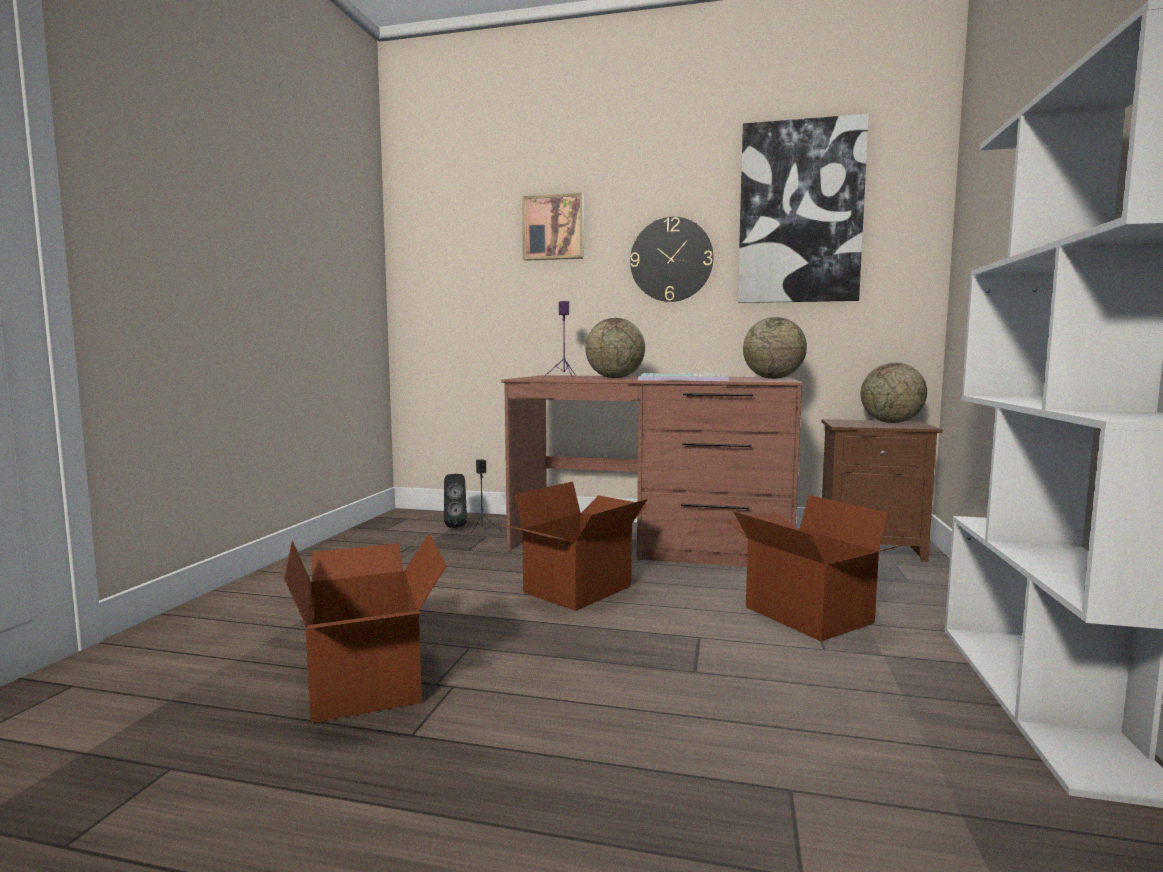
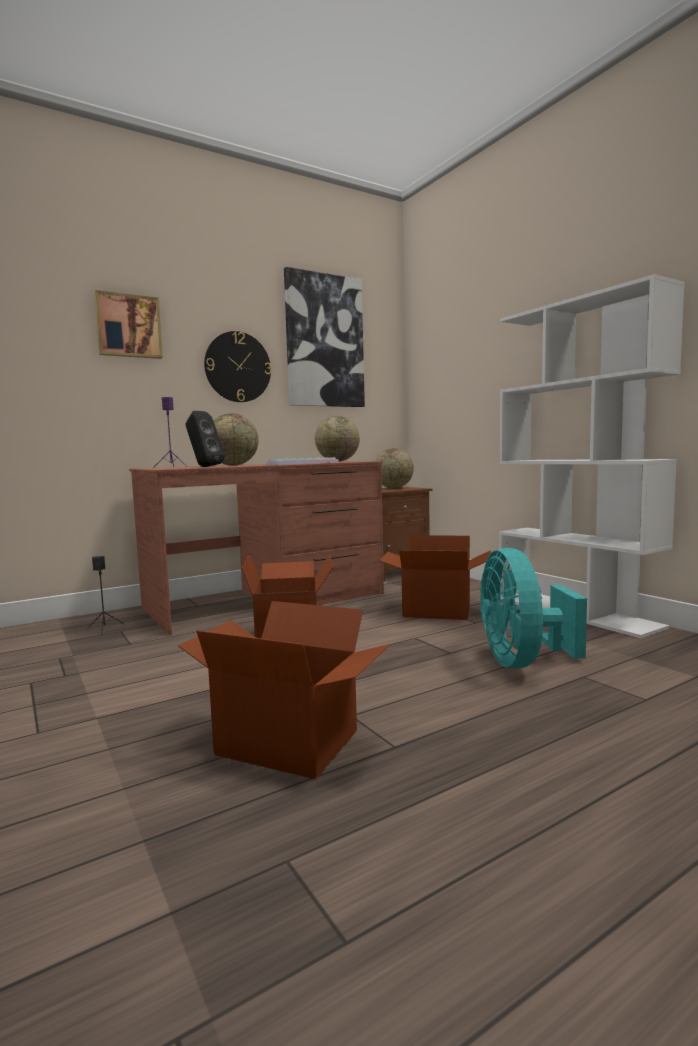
camera: 45 degrees left, 0 degrees up
(455, 525) = (64, 632): black speaker -> black speaker (204, 467)
(754, 725) = (522, 662): none -> turquoise fan

